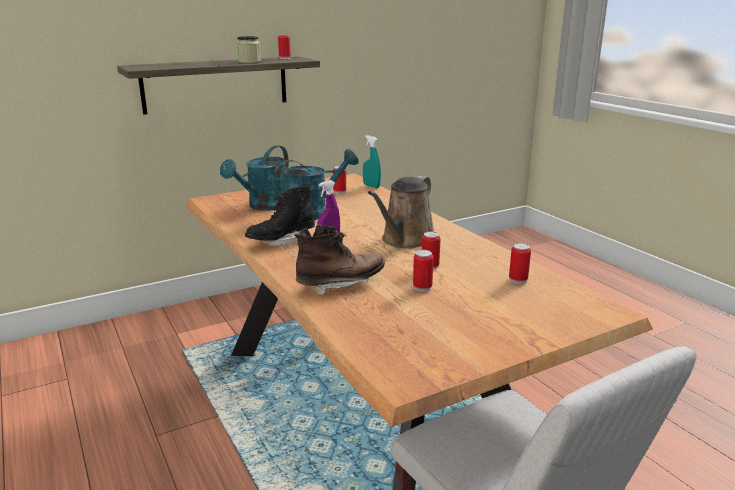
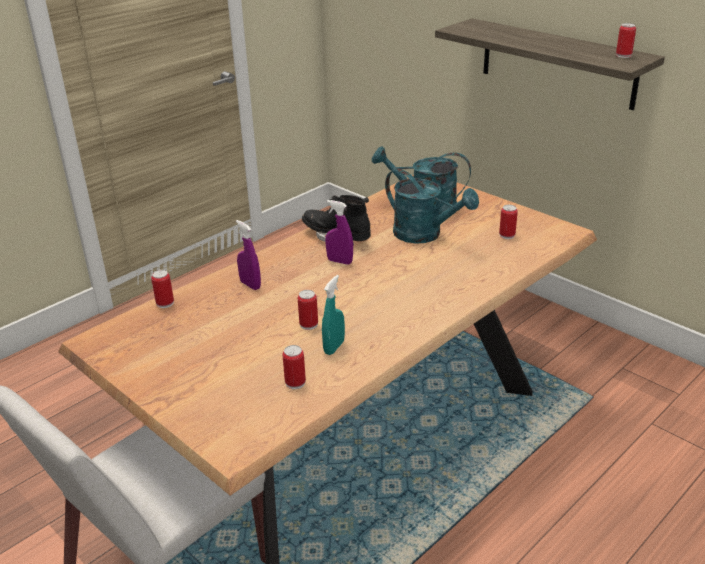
camera: 75 degrees right, 10 degrees up
(249, 62) = (564, 49): jar -> none
(340, 284) = (250, 285): brown boot -> purple spray bottle
(371, 186) = (545, 250): turquoise spray bottle -> turquoise spray bottle (334, 347)
(405, 240) = (373, 301): brown watering can -> none
(422, 287) = (257, 327): can -> can (165, 303)

